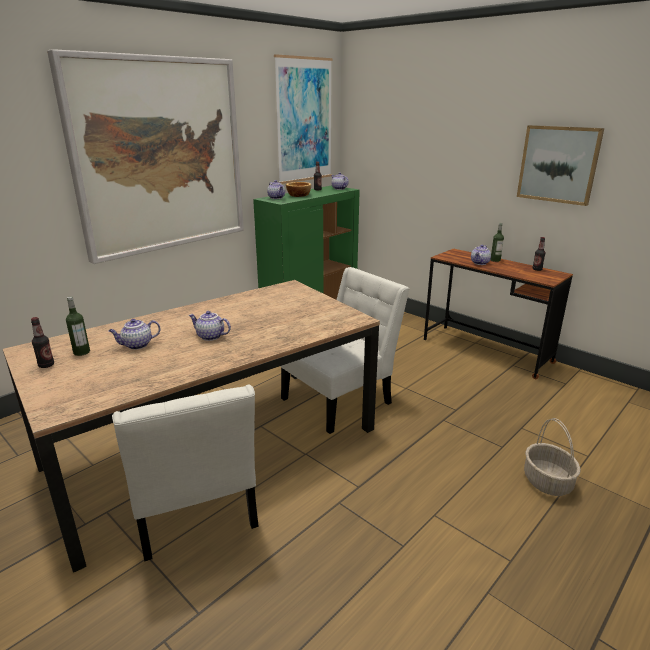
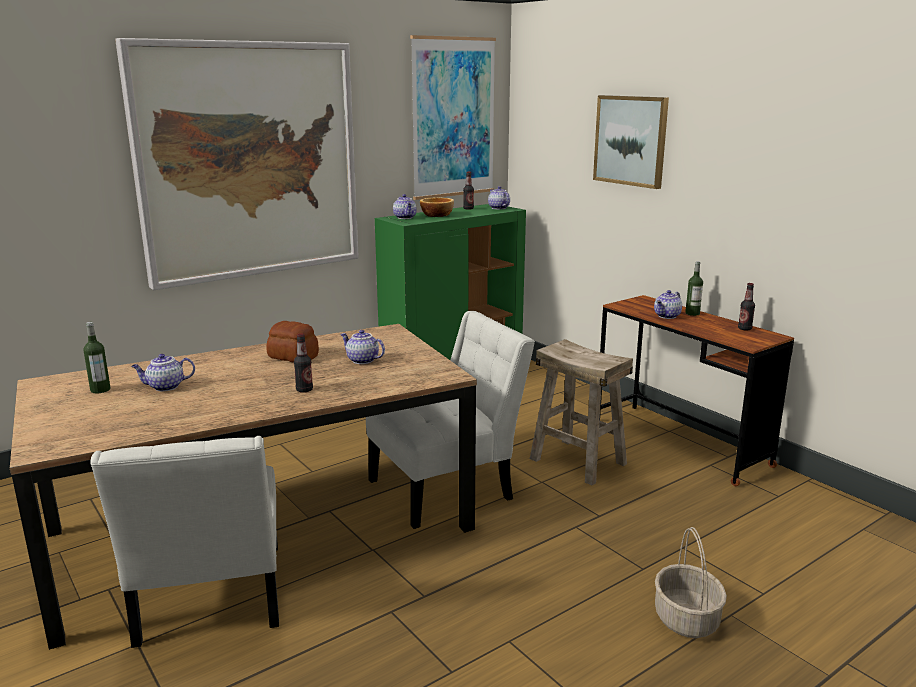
camera: 10 degrees right, 5 degrees down
(46, 365) = (55, 400): bottle -> bottle (304, 390)
(210, 337) = (254, 383): teapot -> teapot (362, 360)
(228, 312) = (293, 356): none -> bread
(423, 370) = (577, 461): none -> beige stool
(558, 164) = (773, 183): picture -> picture (631, 140)

